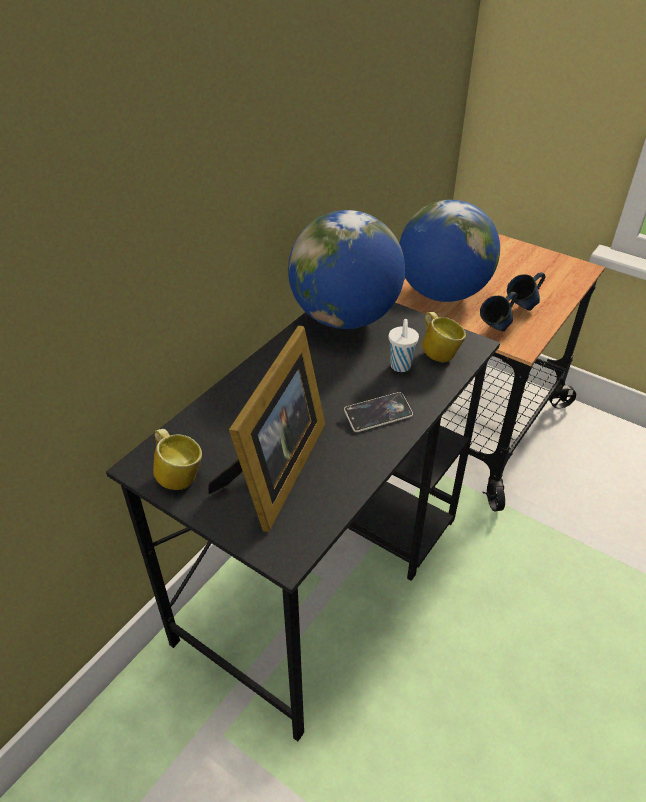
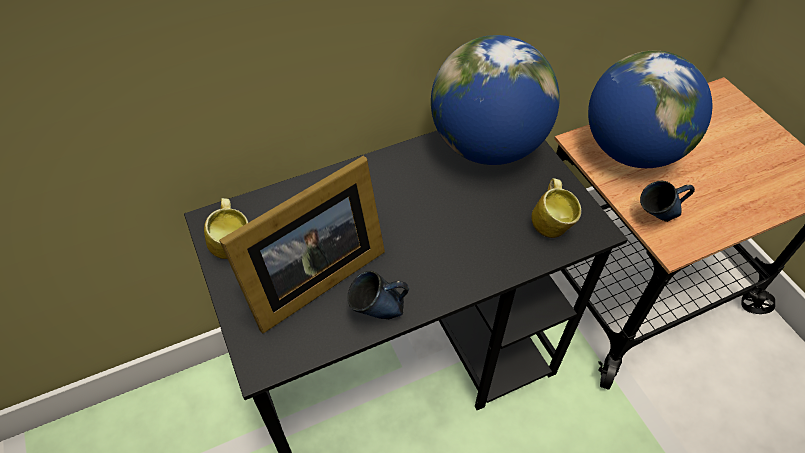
camera: 30 degrees right, 10 degrees up
(378, 415) = (440, 265): phone -> none
(400, 367) = (501, 223): white cup -> none
(522, 310) = (707, 204): blue mug -> blue mug (379, 313)

